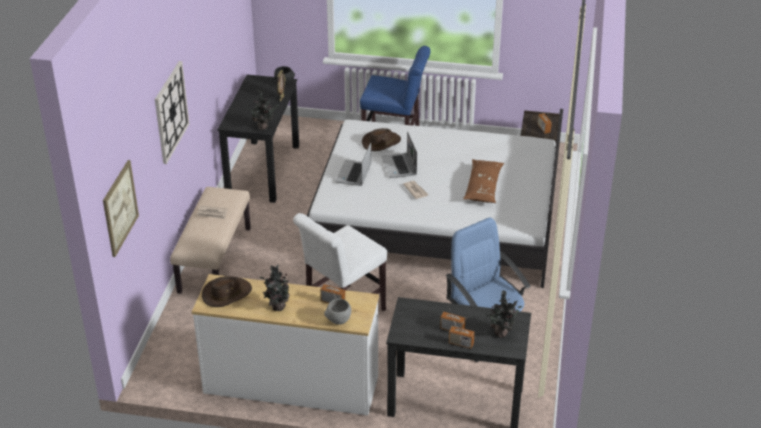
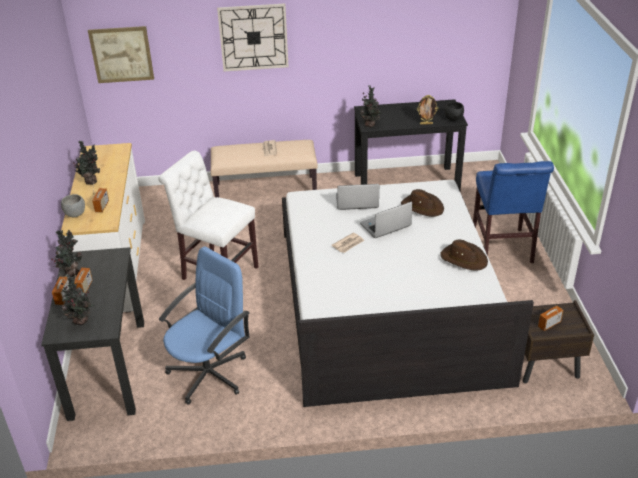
camera: 75 degrees right, 0 degrees up
(226, 294) = (105, 155): brown hat -> brown hat (463, 258)
(424, 337) = (71, 272): none -> potted plant
(483, 187) = (379, 289): brown pillow -> none

